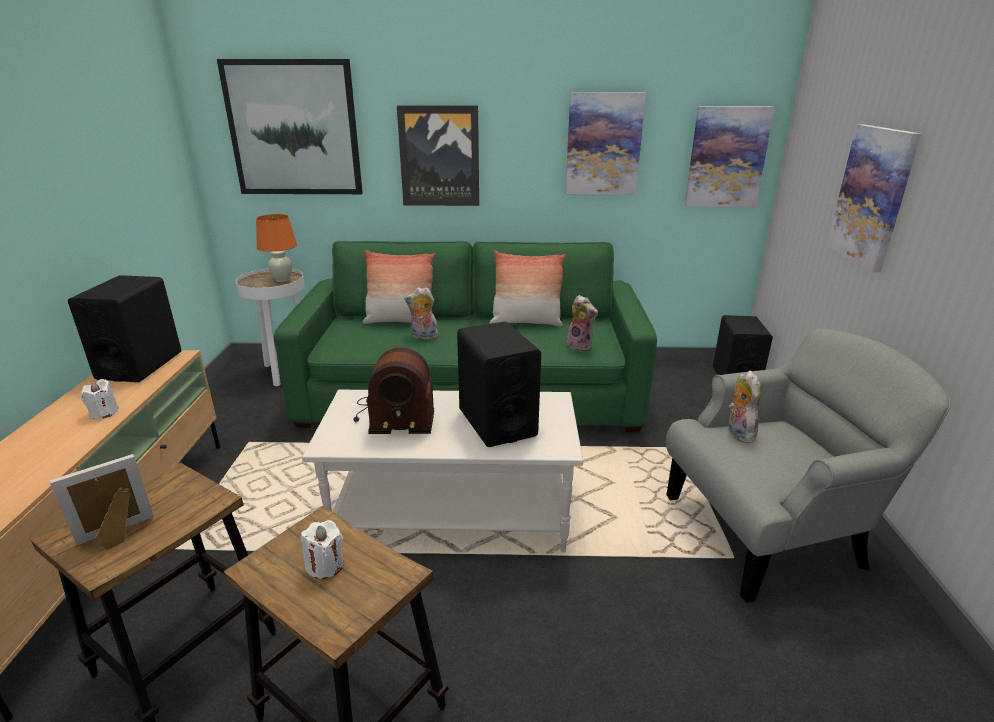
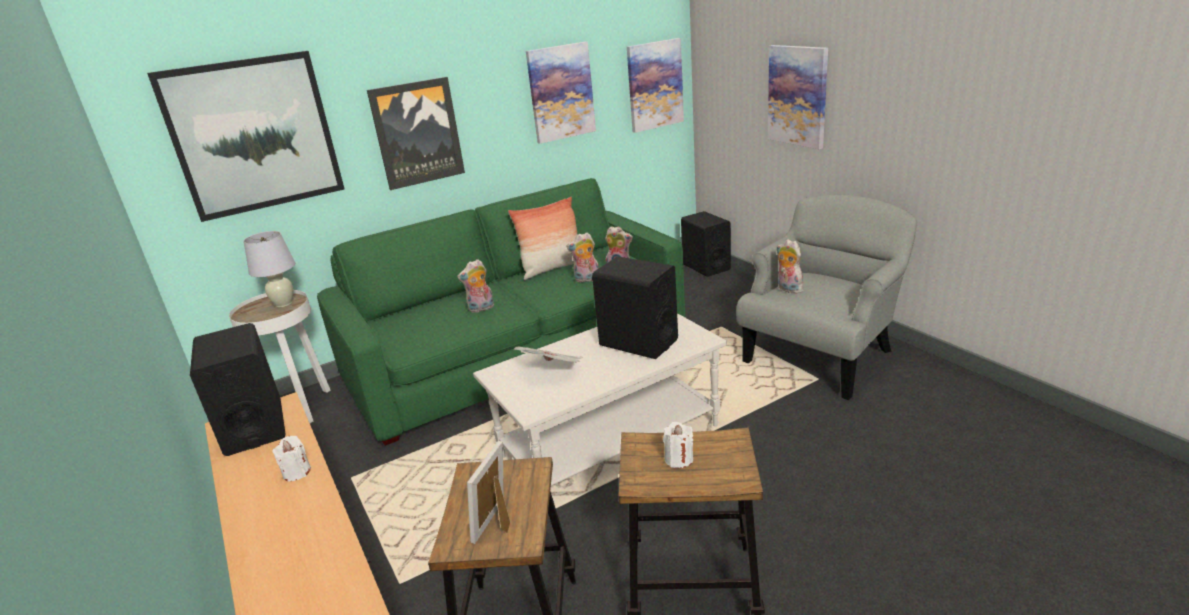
camera: 30 degrees left, 0 degrees up
(282, 279) = (283, 304): orange table lamp -> white table lamp
(394, 416) = (553, 370): radio -> newspaper
(400, 321) = (438, 304): pillow -> none
(540, 343) = (586, 279): none -> plush toy

